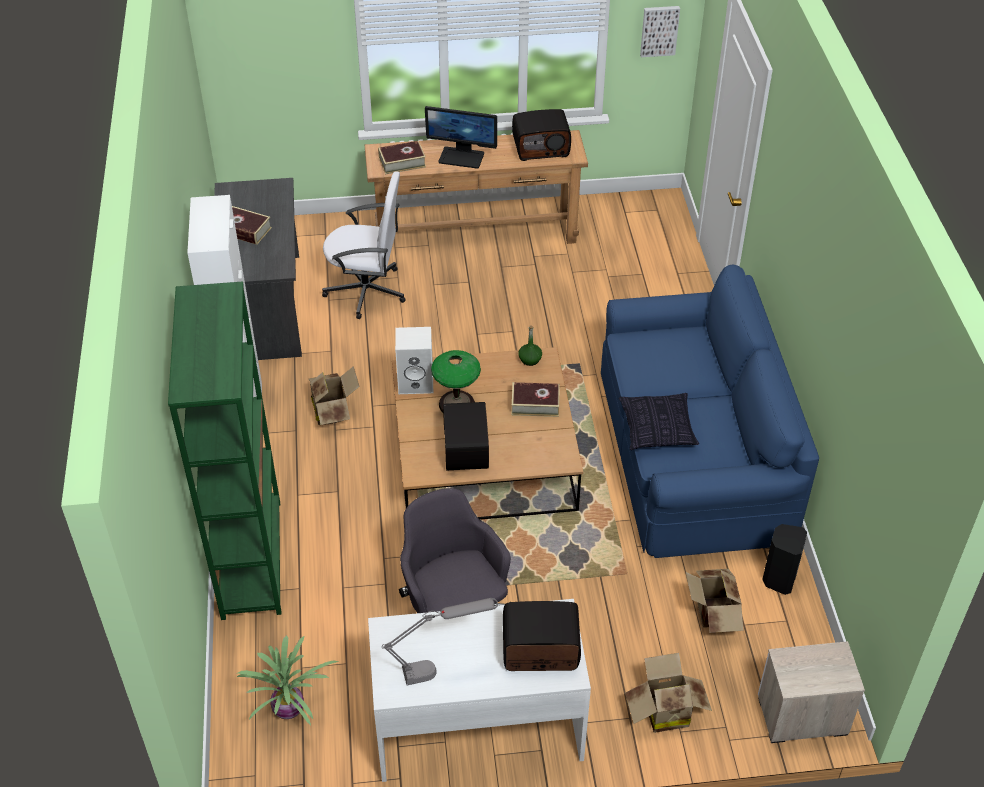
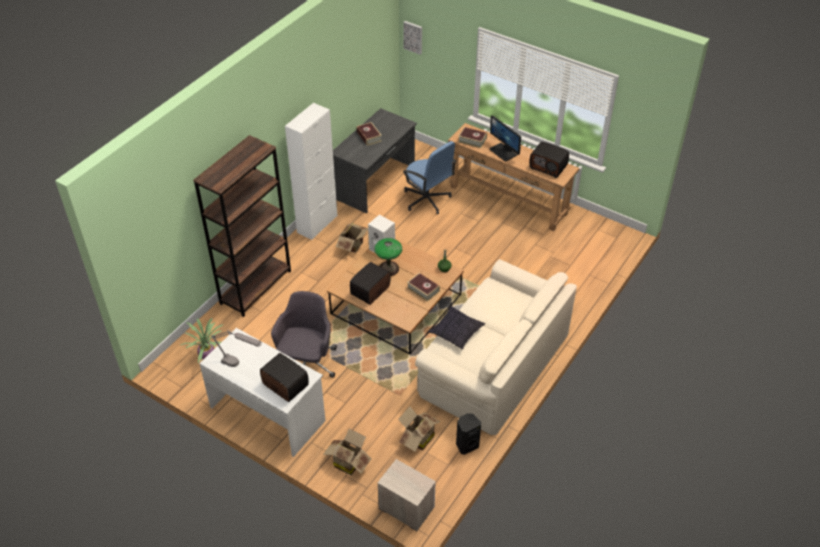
camera: 40 degrees right, 0 degrees up
(251, 558) = (256, 287): green bookcase -> brown bookcase
(367, 291) = (427, 199): white office chair -> blue office chair
(659, 30) = (641, 130): picture -> picture (413, 37)
(693, 454) = (493, 364): blue sofa -> beige sofa

